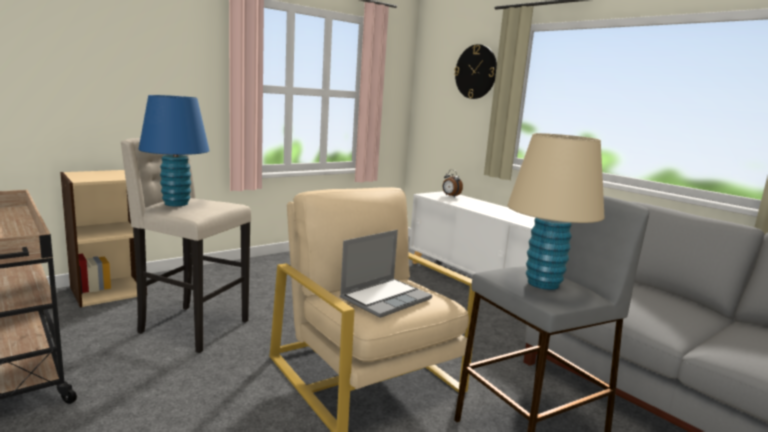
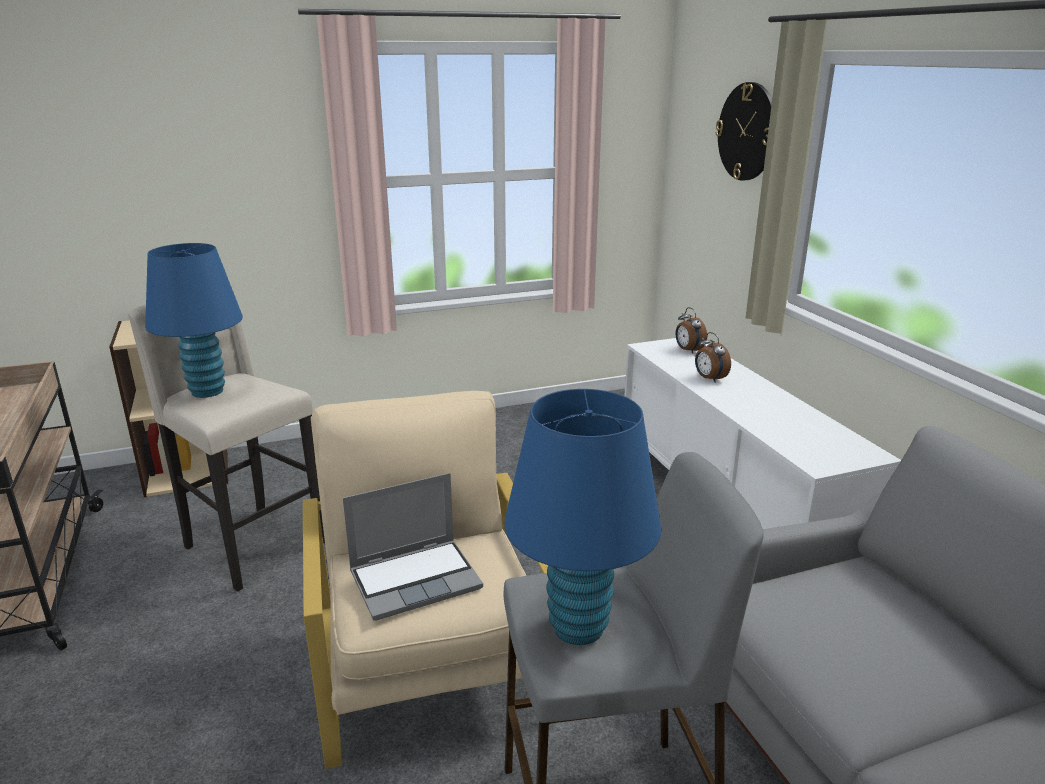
camera: 20 degrees right, 10 degrees up
(474, 206) = (709, 379): none -> alarm clock
(543, 283) = (578, 627): beige table lamp -> blue table lamp

